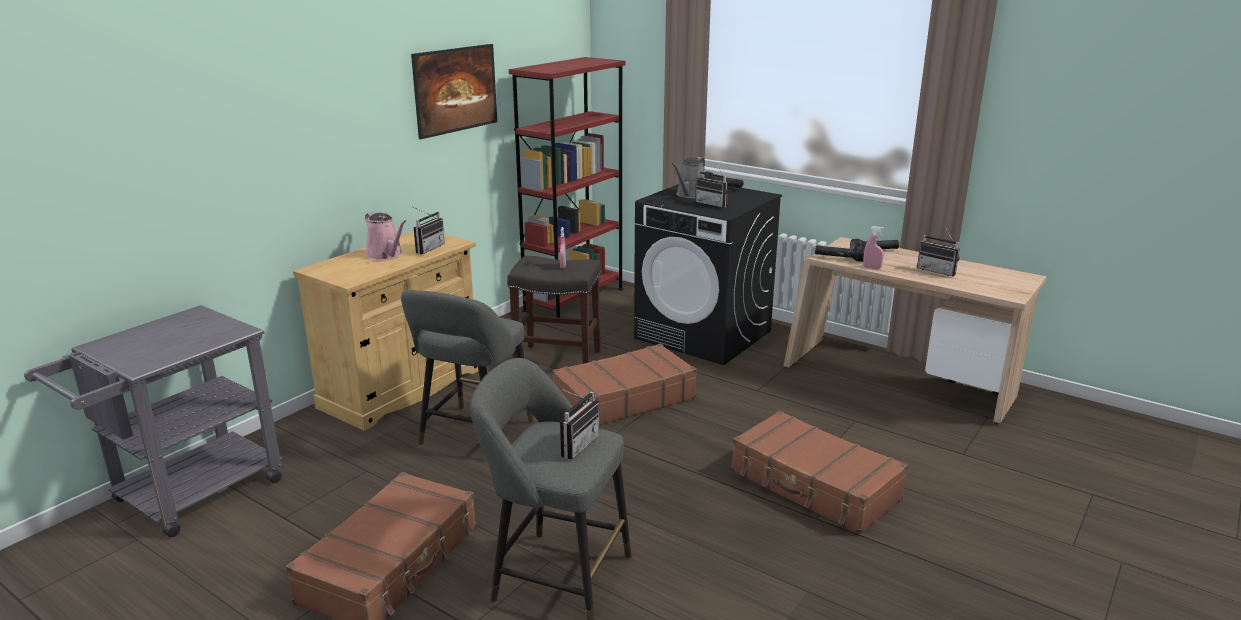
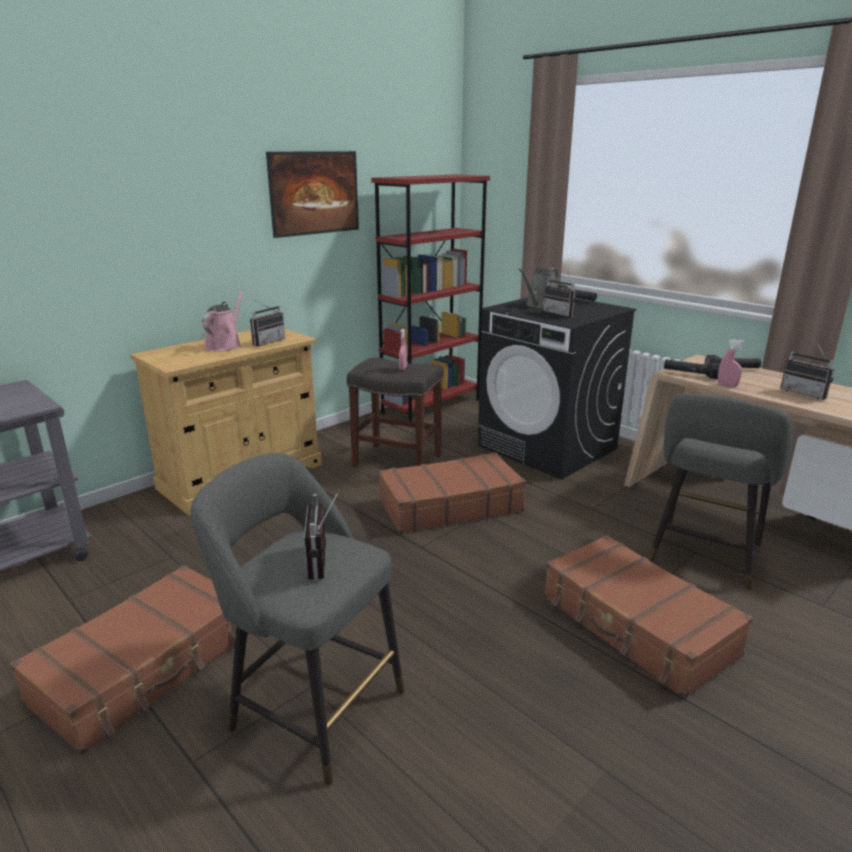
camera: 10 degrees right, 0 degrees up
(386, 255) = (225, 345): pink watering can -> pink watering can turned 135 degrees counterclockwise
(473, 436) = (288, 531): grey stool -> grey stool (703, 557)
(575, 444) = (325, 561): radio -> radio turned 135 degrees clockwise

